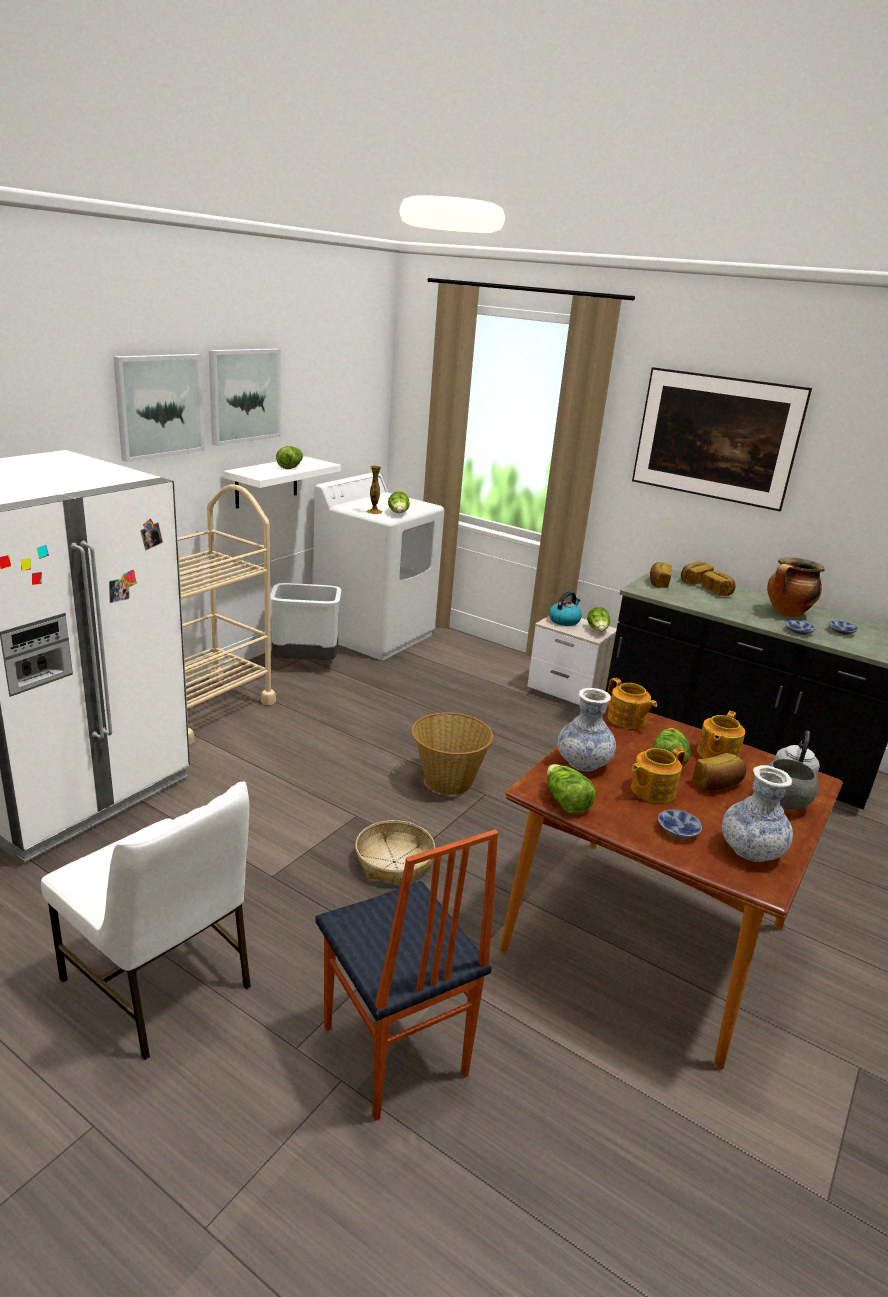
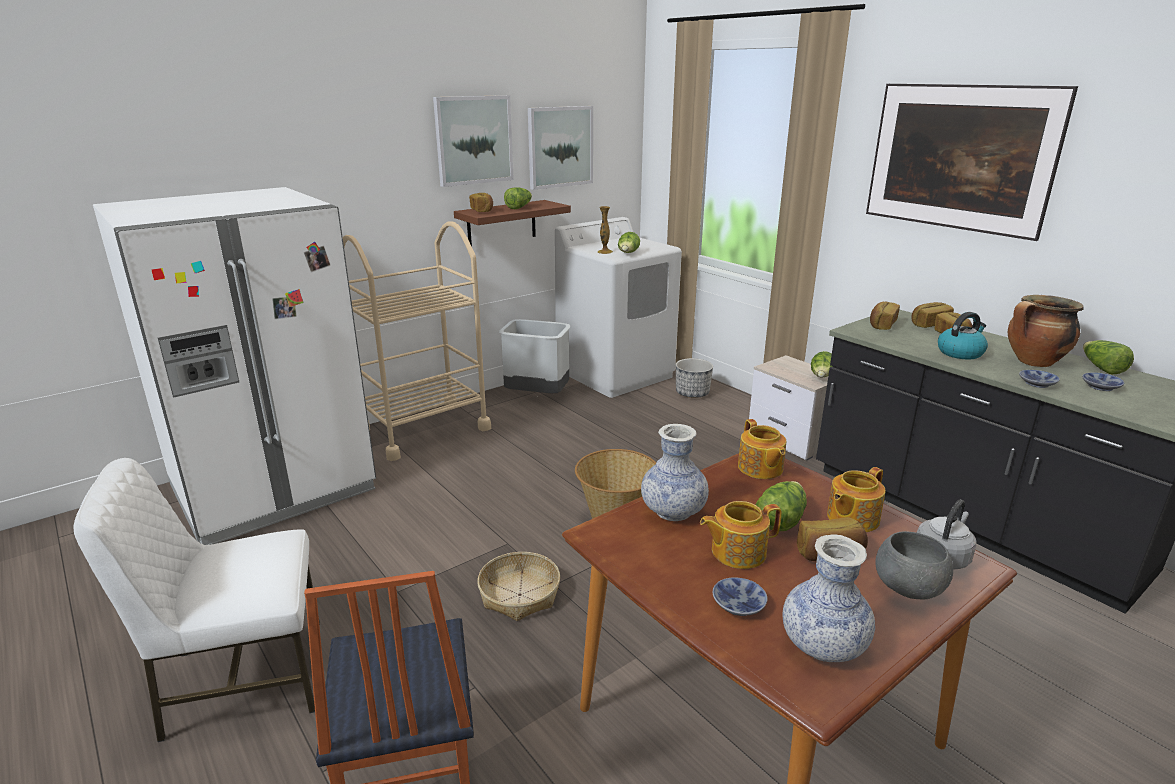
camera: 20 degrees right, 0 degrees up
(159, 406) = (382, 149): picture -> picture (560, 147)
(160, 983) = (242, 679): white chair -> white chair turned 105 degrees clockwise
(255, 471) = (482, 211): none -> bread
(266, 482) = (501, 223): white shelf -> brown shelf
(458, 651) = (692, 393): none -> planter
(564, 620) = (788, 365): kettle -> kettle (960, 353)
(565, 802) = (621, 552): lettuce -> lettuce (1101, 368)

